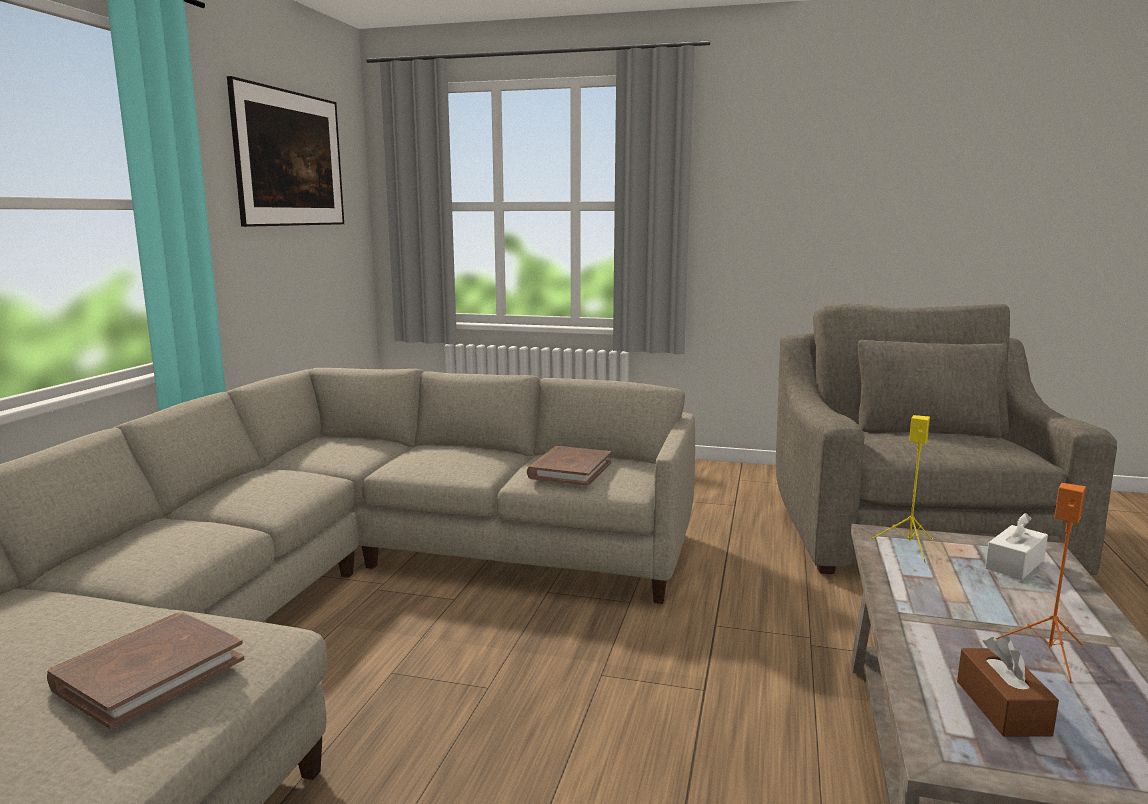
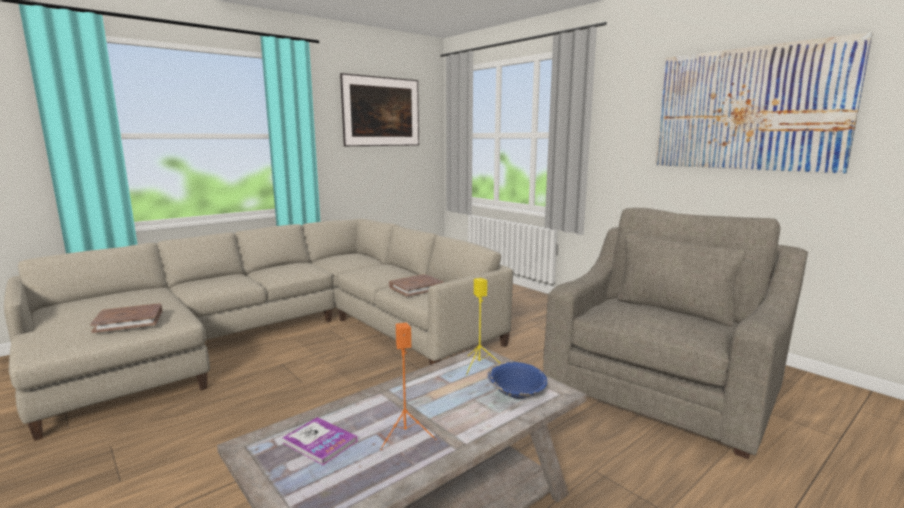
camera: 35 degrees right, 0 degrees up
(906, 174) = (748, 109): none -> picture
(1002, 708) = (320, 442): brown tissue box -> book
(1014, 564) = (516, 393): white tissue box -> blue bowl

